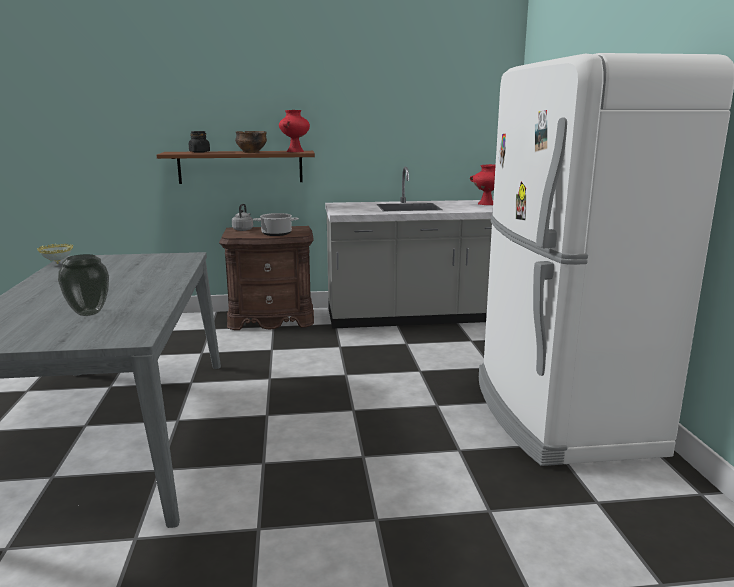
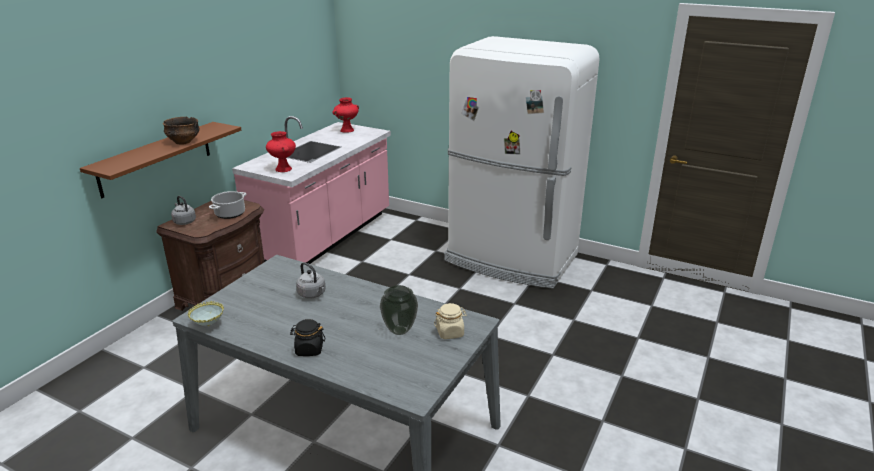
camera: 55 degrees left, 10 degrees up
(98, 331) = (450, 332): none -> beige jar
(139, 274) = (312, 294): none -> grey kettle
(199, 152) = (129, 157): black jar -> black jar (309, 349)
(295, 151) = (212, 128): red vase -> red vase (283, 169)
(418, 317) = (325, 238): grey counter -> pink counter

